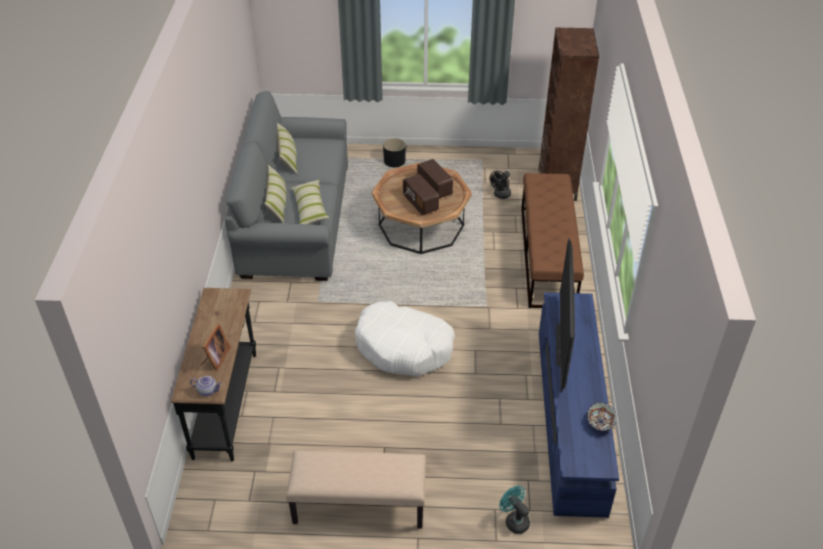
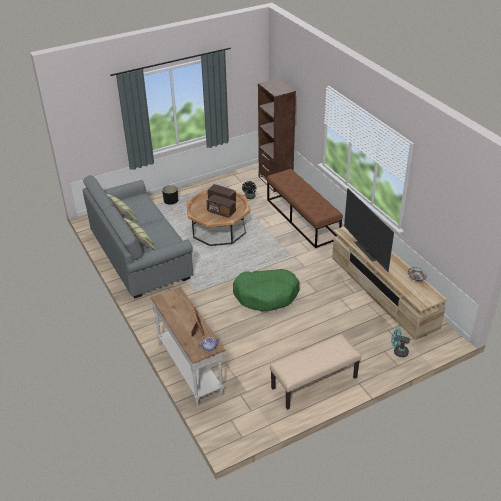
camera: 30 degrees left, 5 degrees down
(227, 404) = (191, 368): black console table -> white console table
(310, 208) = (163, 236): pillow -> none
(404, 347) = (266, 295): white dog bed -> green dog bed
(570, 418) = (382, 292): blue tv stand -> beige tv stand

